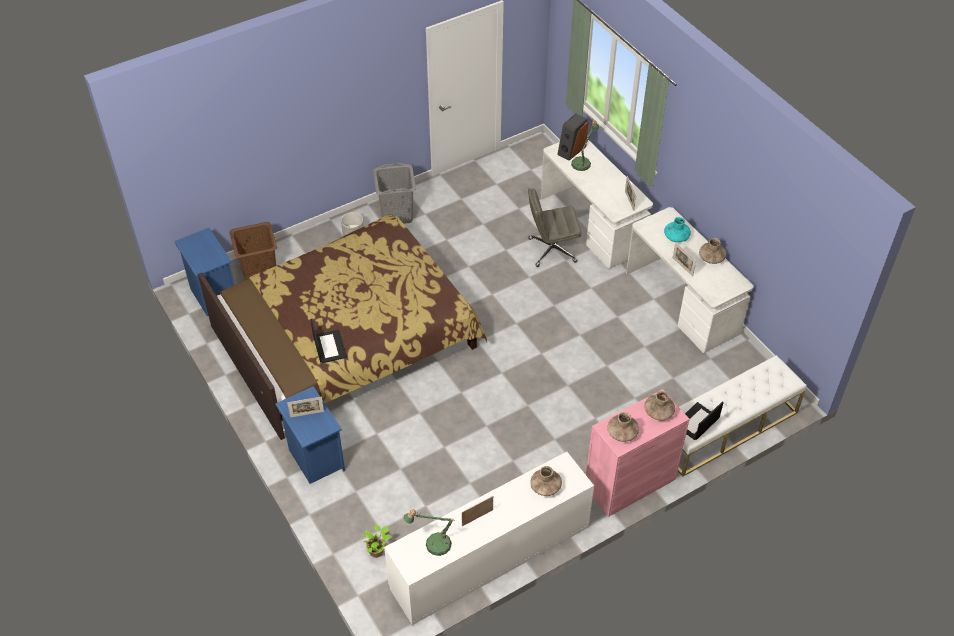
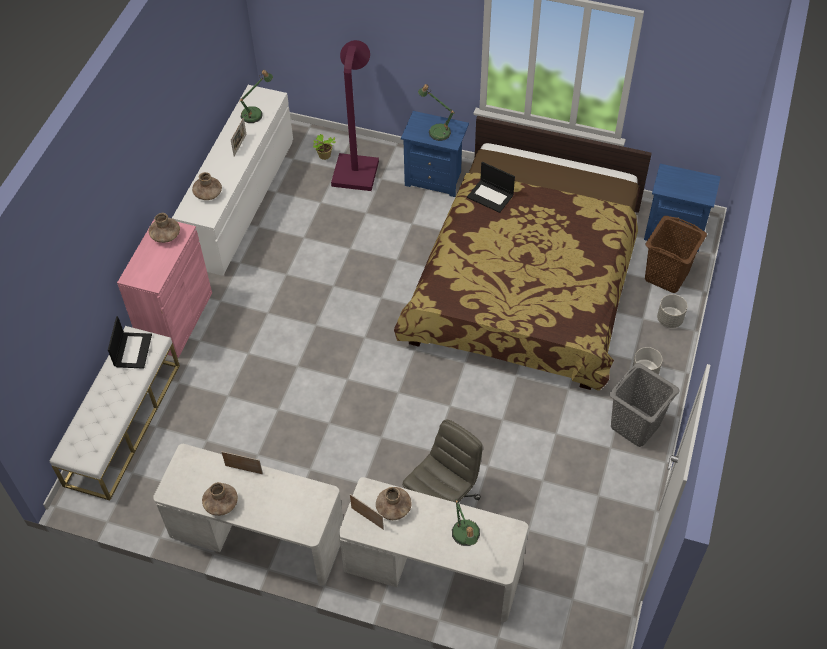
camera: 140 degrees right, 5 degrees up
(297, 250) = (669, 320): none -> grey planter
(307, 414) = (437, 130): picture frame -> table lamp
(363, 517) = (356, 167): none -> purple floor lamp
(571, 150) = (495, 546): speaker -> none
(658, 412) = (147, 271): brown vase -> brown vase (393, 508)
(676, 237) = (278, 505): turquoise vase -> none

